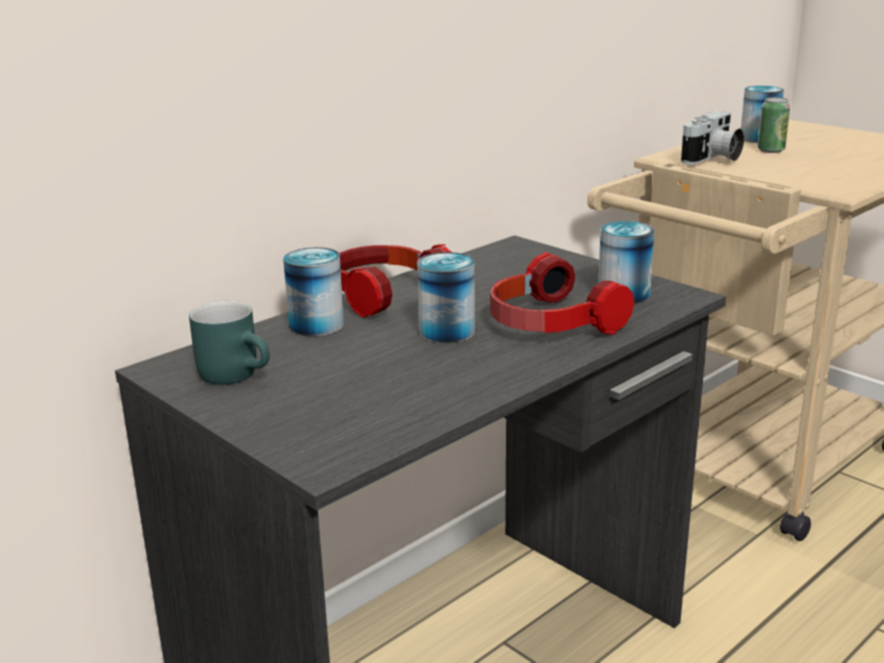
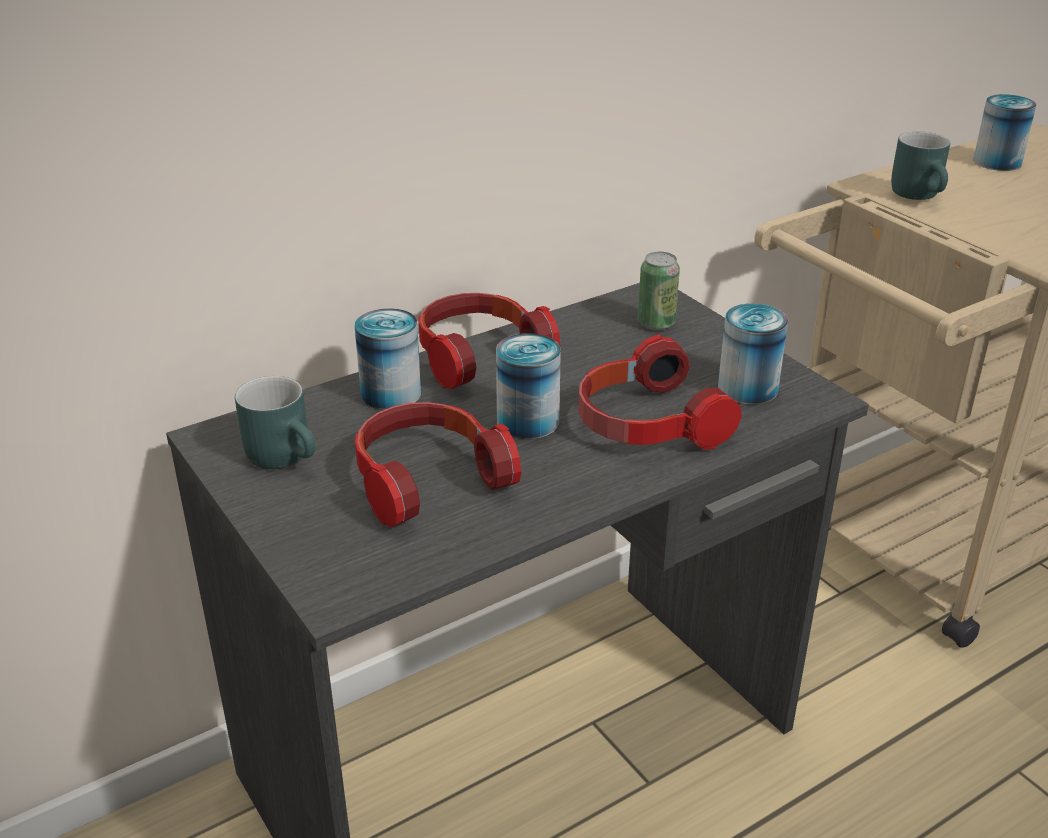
camera: 10 degrees right, 10 degrees up
(373, 377) = (426, 479): none -> headphones
(712, 159) = (921, 195): camera -> turquoise mug
(770, 150) = (1003, 185): can -> can (656, 323)

